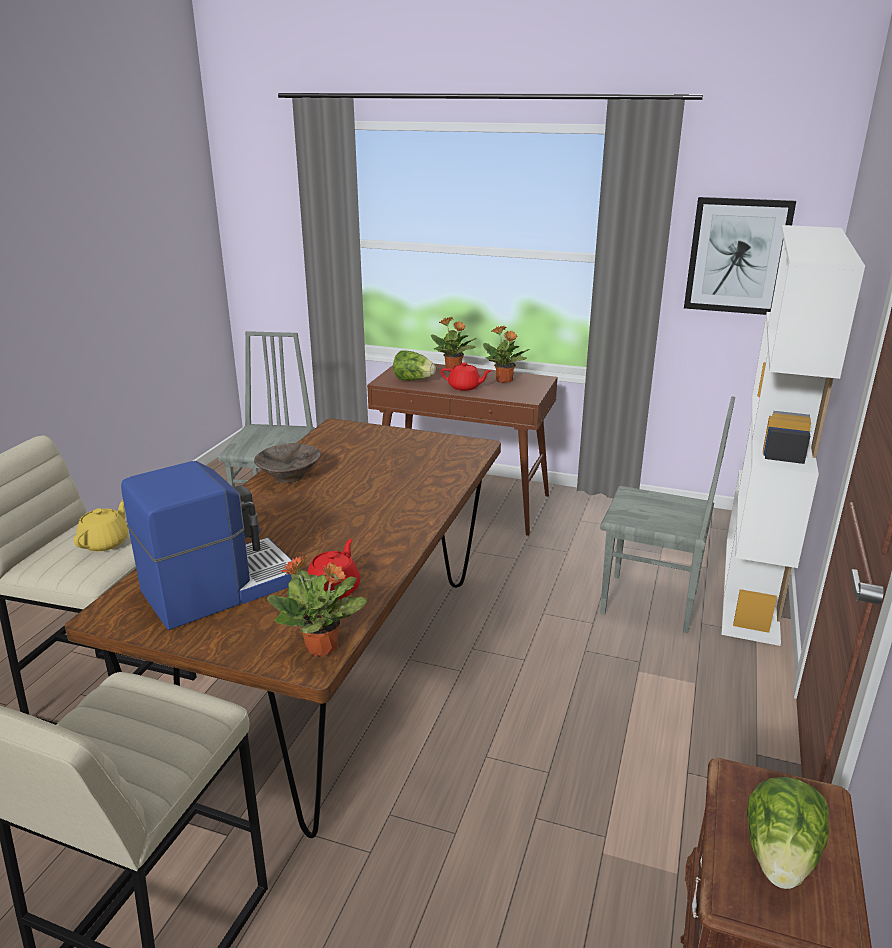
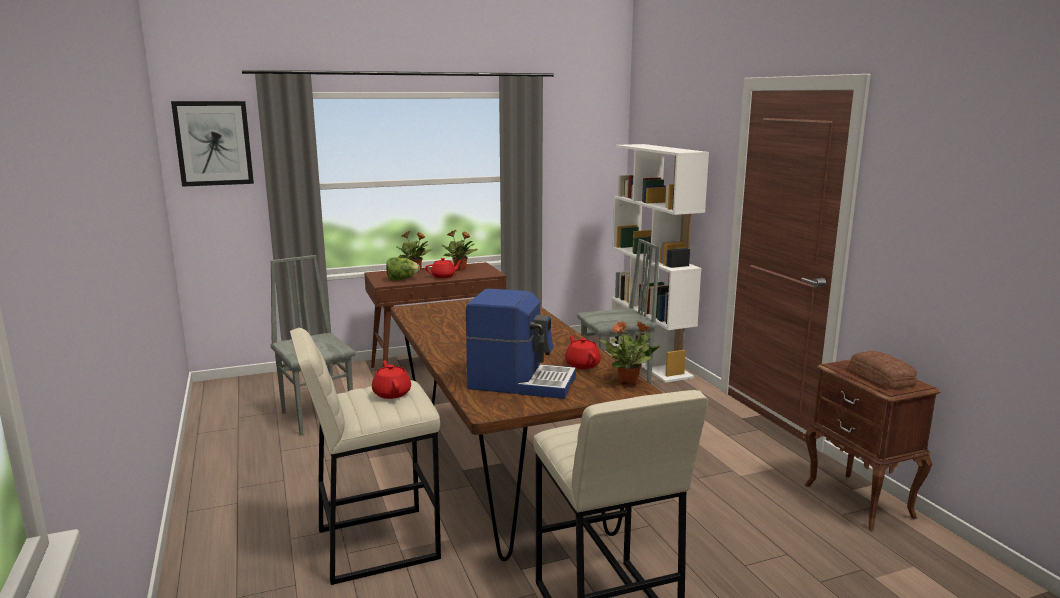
camera: 40 degrees left, 10 degrees down
(106, 542) = (392, 393): yellow teapot -> red teapot
(219, 586) = (521, 382): coffee machine -> coffee machine turned 90 degrees clockwise
(289, 476) = (438, 335): brown bowl -> none
(737, 256) = (576, 169): picture -> picture (213, 143)
(780, 858) = (881, 377): lettuce -> bread

